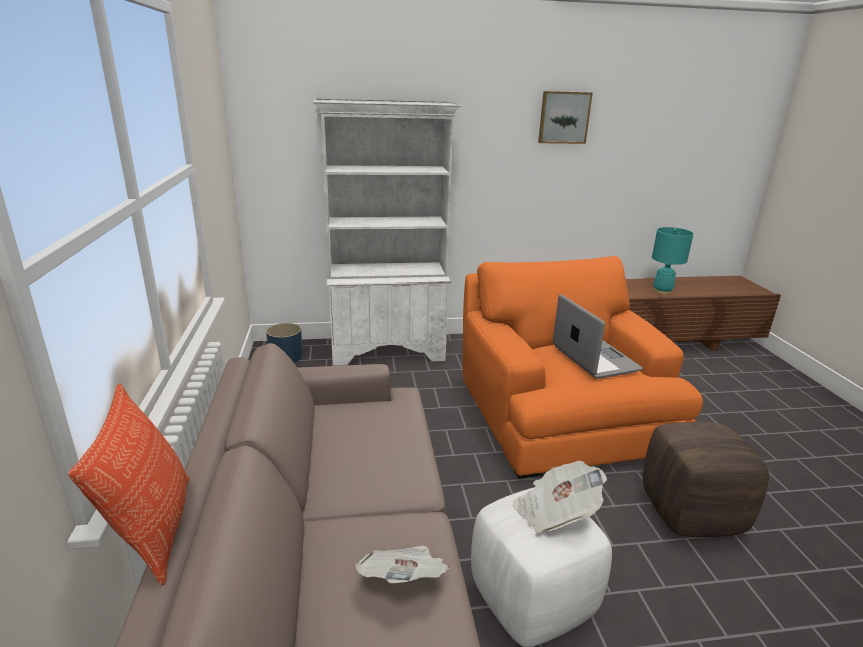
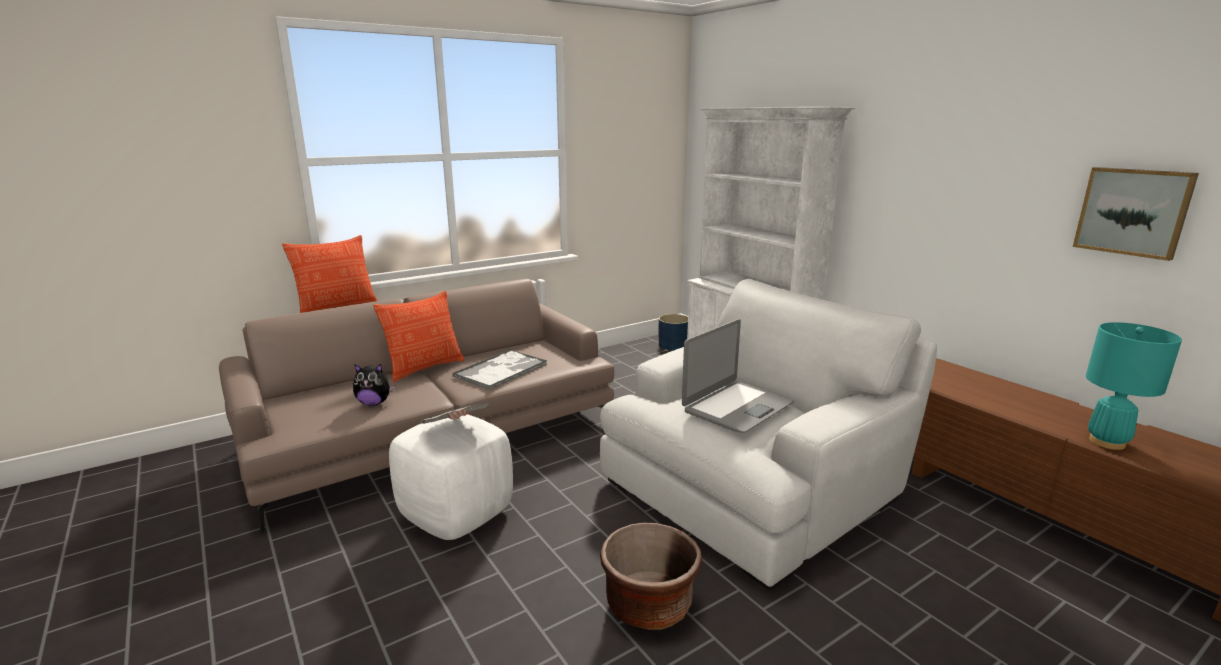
camera: 65 degrees right, 5 degrees down
(316, 513) = (425, 368): none -> orange pillow
(381, 452) = (501, 370): none -> tray
(404, 580) = (374, 403): newspaper -> plush toy
(561, 414) = (755, 487): orange armchair -> white armchair
(563, 117) = (1006, 124): picture -> picture (1133, 211)
(691, 513) = (649, 605): brown ottoman -> brown planter

